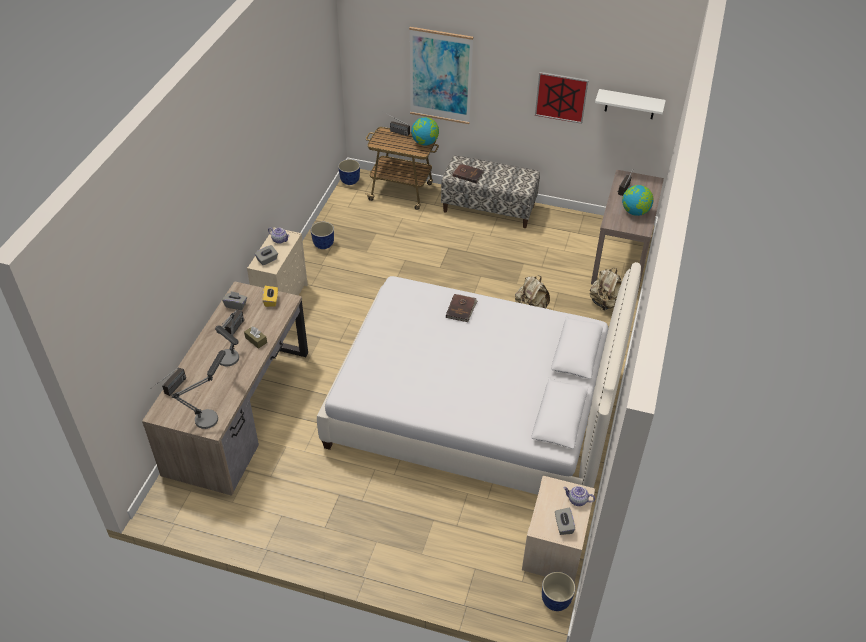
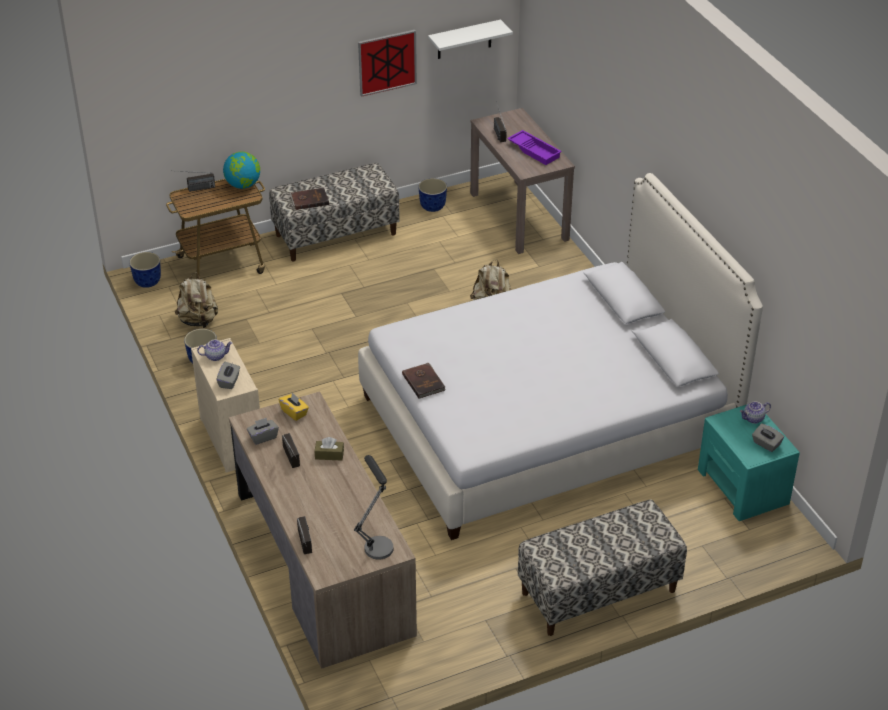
camera: 40 degrees left, 5 degrees down
(231, 362) = (332, 488): table lamp -> none
(369, 550) = (598, 592): none -> bench
(440, 76) = (238, 94): picture -> none
(461, 309) = (481, 319): brown book -> brown book (424, 382)
(554, 547) = (743, 487): beige nightstand -> turquoise nightstand
(556, 600) = (791, 525): planter -> planter (433, 207)
(604, 303) = (550, 264): beige backpack -> beige backpack (198, 321)
(635, 212) = (535, 150): globe -> purple tray

